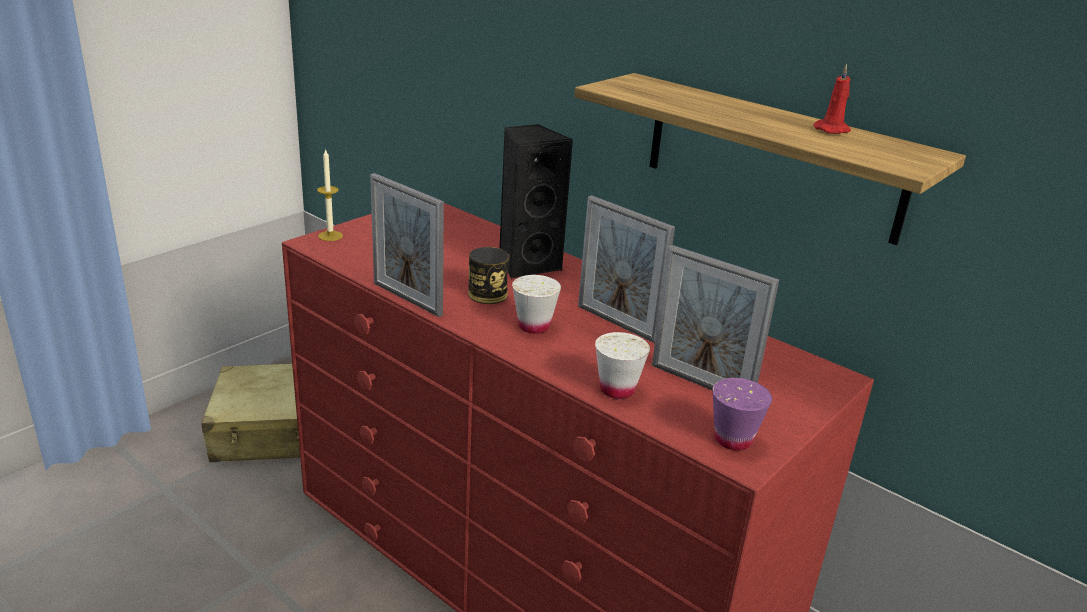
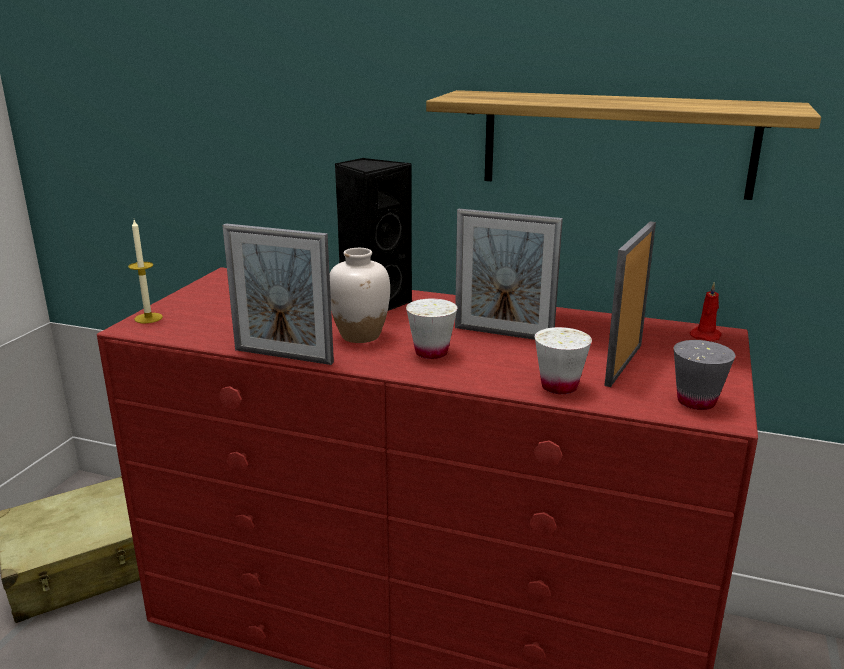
camera: 20 degrees left, 5 degrees down
(487, 294) = (361, 335): can -> white vase
(701, 384) = (623, 364): picture frame -> picture frame turned 105 degrees clockwise
(733, 440) = (696, 402): purple cup -> grey cup
(833, 130) = (688, 100): red candle -> red candle (706, 336)

